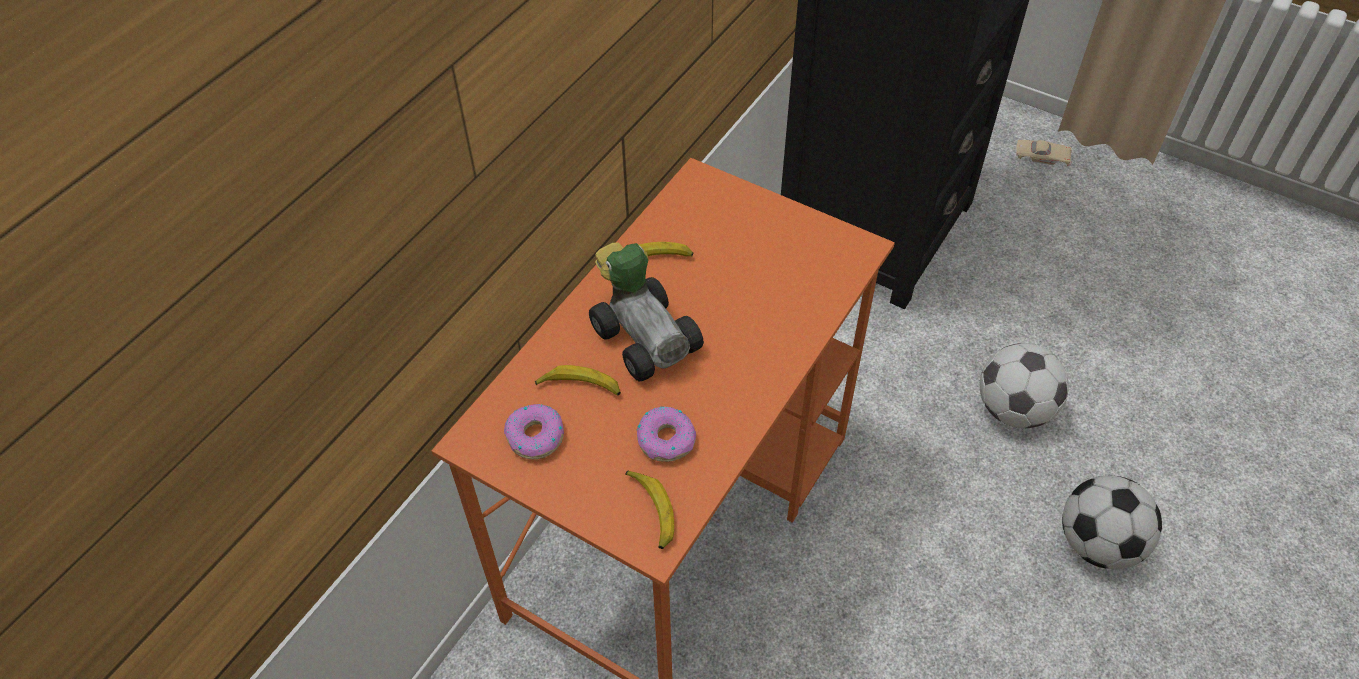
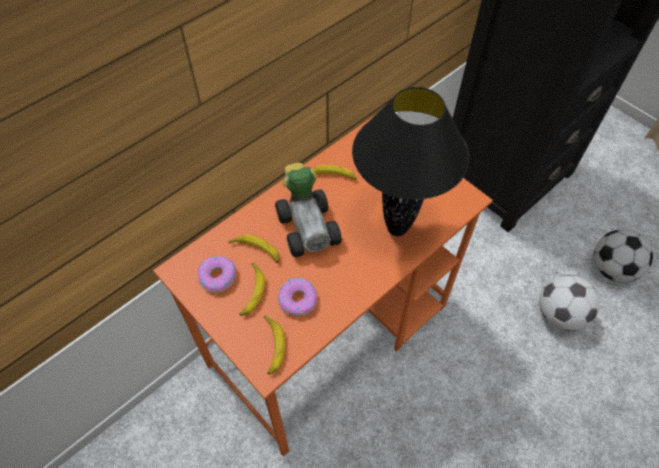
camera: 15 degrees right, 5 degrees up
(594, 445) = (252, 292): none -> banana
(776, 311) = (397, 229): none -> black table lamp
(1042, 156) = (629, 152): beige toy car -> none
(1098, 543) = (589, 417): football -> football (612, 269)

